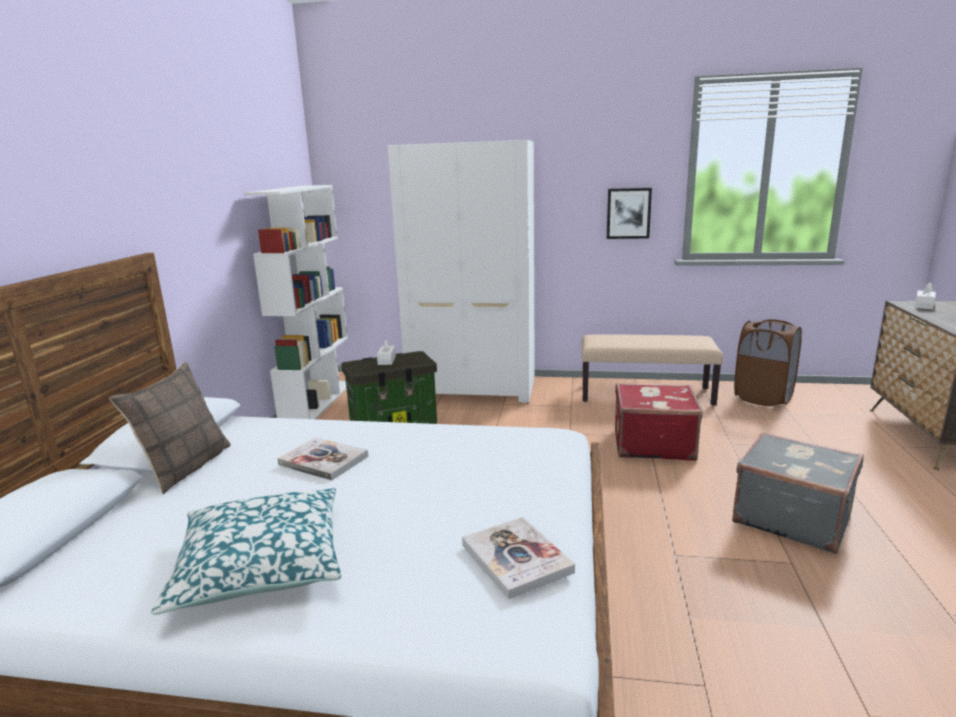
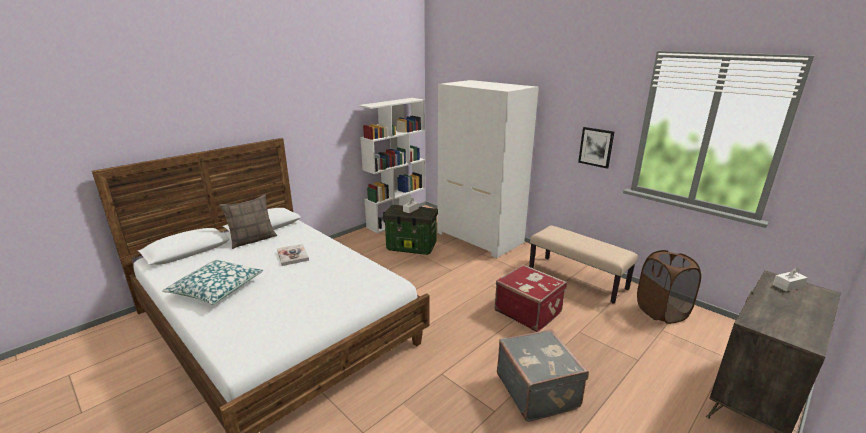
camera: 35 degrees right, 5 degrees up
(516, 558) = (278, 327): book -> none

